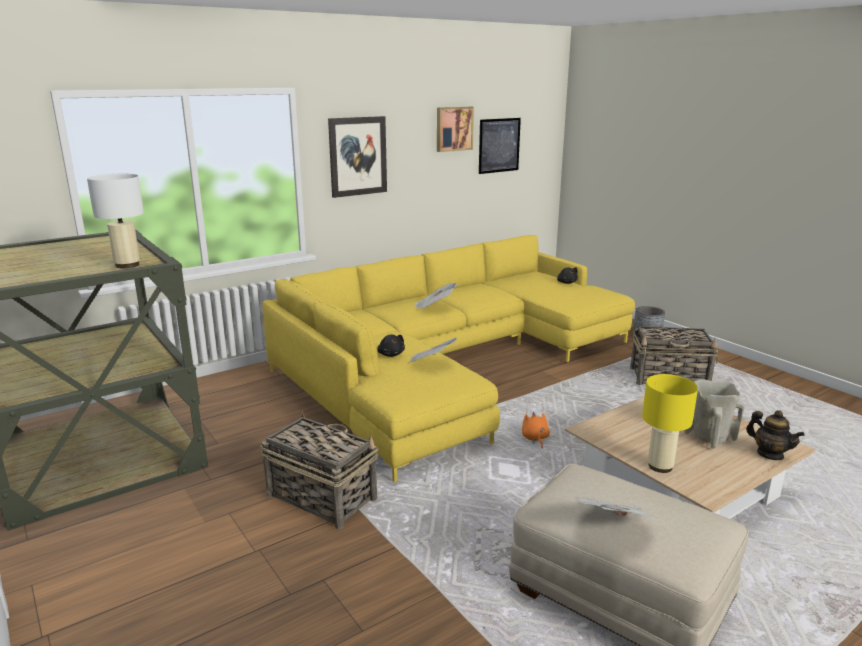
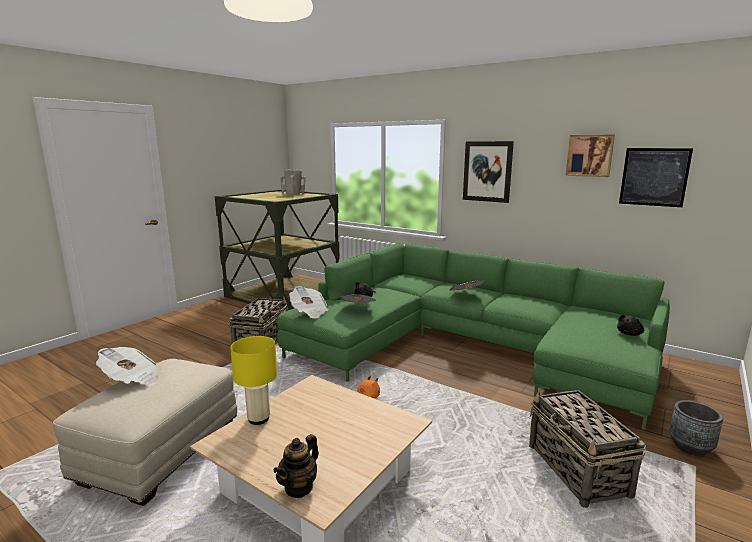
camera: 70 degrees right, 5 degrees down
(128, 265) = (272, 200): white table lamp -> none
(418, 393) = (309, 312): none -> newspaper
(447, 364) = (465, 346): yellow sofa -> green sofa
(709, 437) = (324, 446): beige vase -> beige vase (294, 194)

